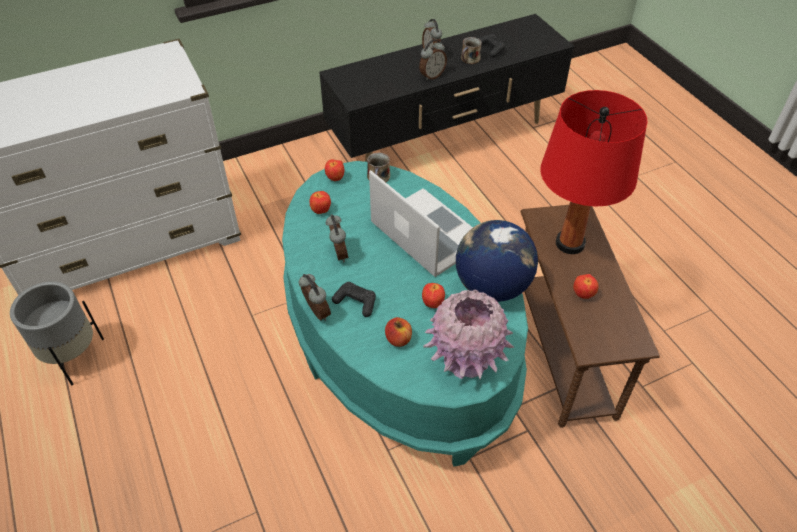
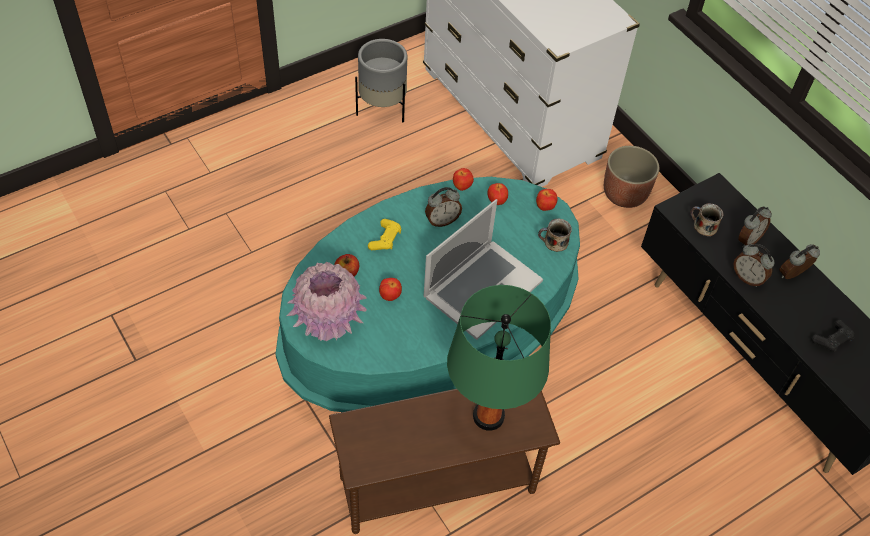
camera: 80 degrees right, 5 degrees up
(261, 180) = (625, 194): none -> planter
(316, 313) = (370, 213): alarm clock -> alarm clock (748, 240)
(356, 302) = (385, 239): black game controller -> yellow game controller
(470, 59) = (799, 316): mug -> mug (703, 226)
(492, 286) = (417, 343): globe -> none
(569, 243) = (488, 416): red table lamp -> green table lamp
(583, 295) = (417, 424): apple -> apple (462, 187)

